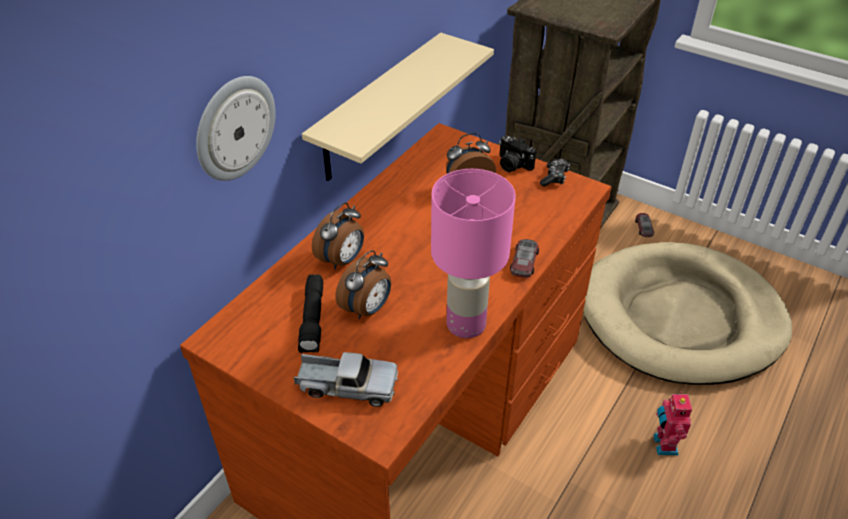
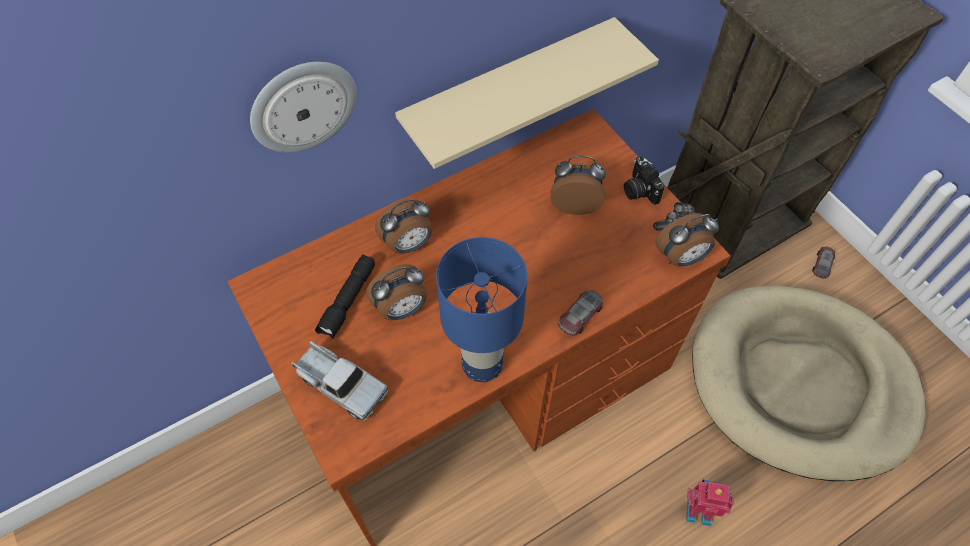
camera: 25 degrees right, 15 degrees up
(466, 323) = (482, 363): pink table lamp -> blue table lamp
(576, 198) = (681, 258): none -> alarm clock
(663, 445) = (698, 510): toy robot -> toy robot turned 75 degrees clockwise

